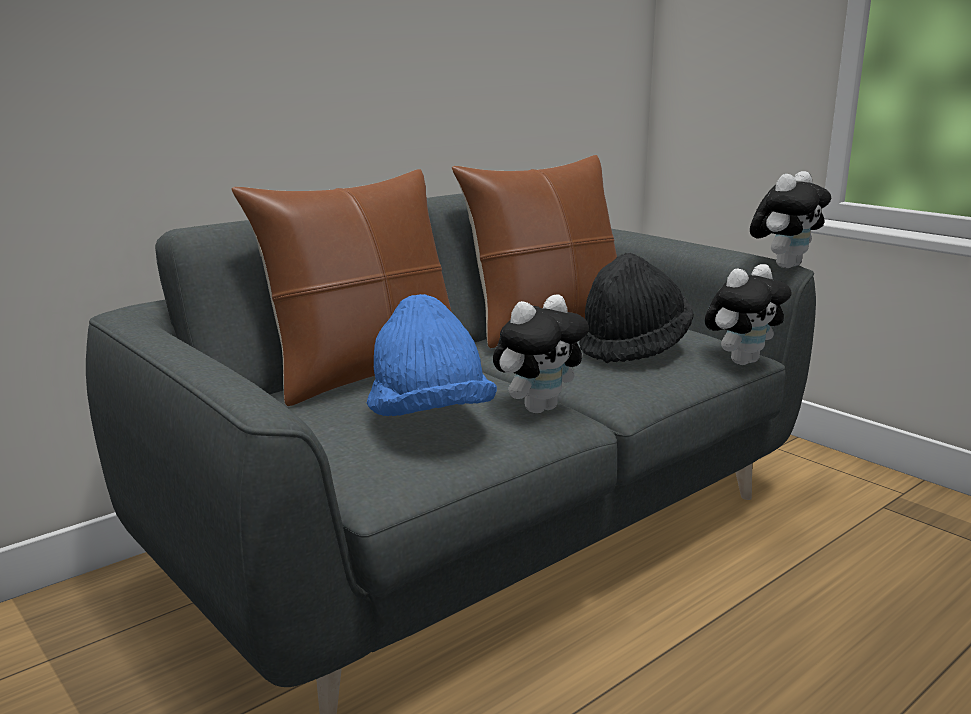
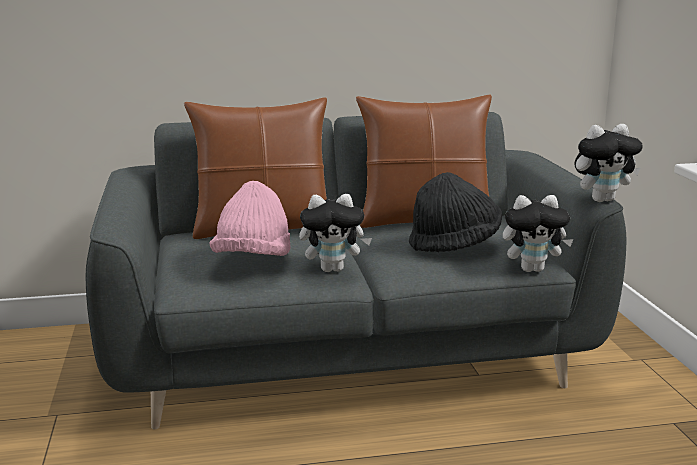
camera: 30 degrees right, 0 degrees up
(429, 418) = (253, 260): blue hat -> pink hat

